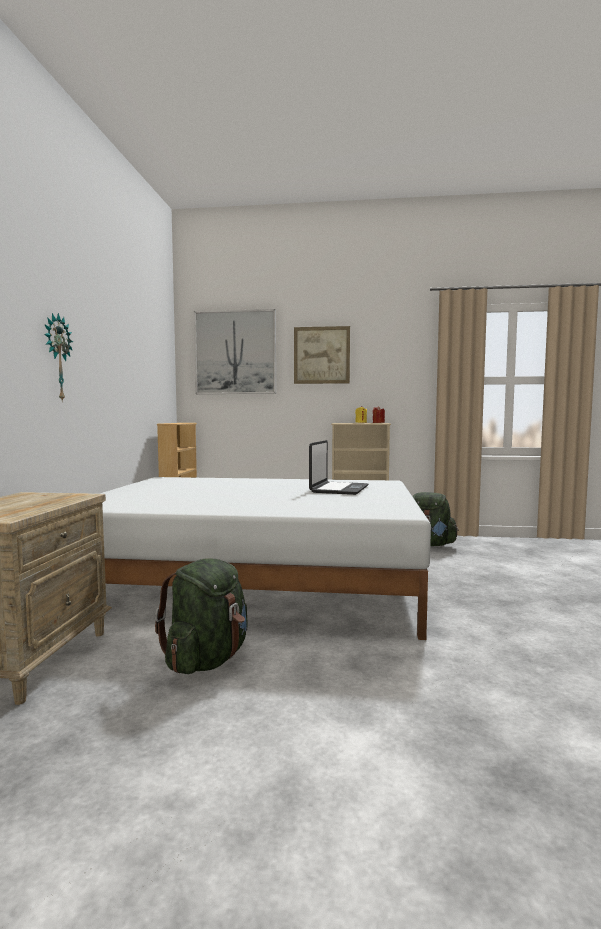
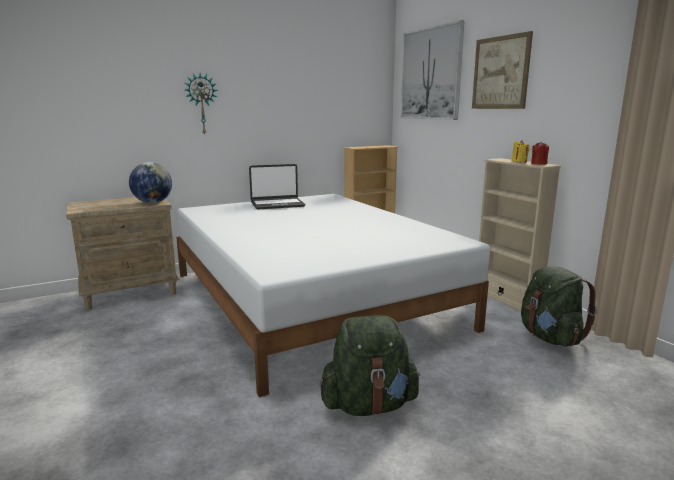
camera: 55 degrees right, 10 degrees up
(70, 496) = (152, 202): none -> globe
(207, 659) = (161, 330): green backpack -> green backpack (369, 405)
(338, 489) = (372, 237): laptop -> laptop (277, 204)

